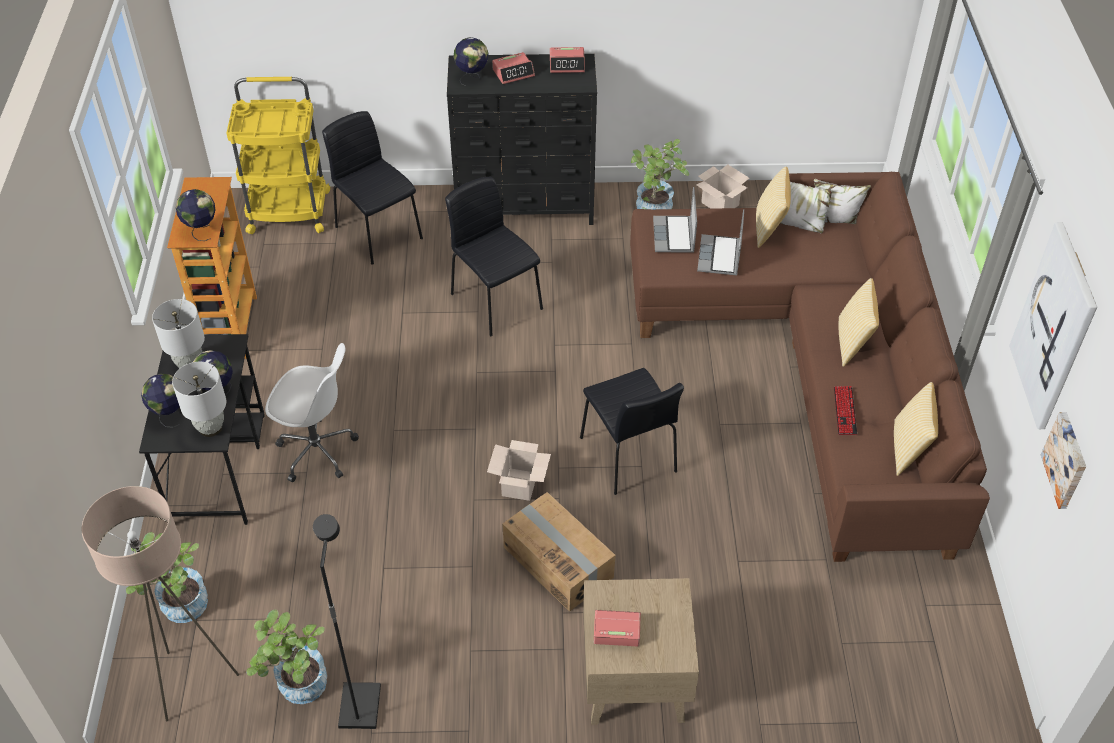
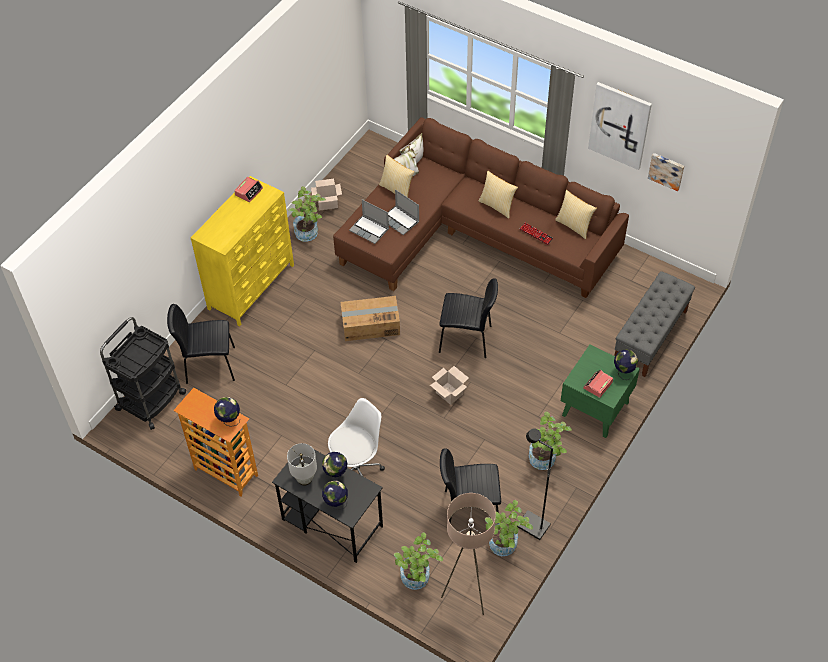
camera: 55 degrees left, 5 degrees up
(210, 427) = (360, 488): white table lamp -> none
(288, 212) = (151, 401): yellow cart -> black cart
(472, 77) = (221, 237): globe -> globe (623, 372)
(488, 663) = (545, 461): none -> potted plant
(494, 299) = (312, 338): black chair -> black chair (469, 509)
(513, 73) = (234, 217): alarm clock -> none
(525, 206) = (251, 286): black dresser -> yellow dresser
(558, 561) = (508, 402): cardboard box -> cardboard box (370, 324)
(633, 681) = (595, 409): beige nightstand -> green nightstand
(839, 688) = (650, 337): none -> grey bench

